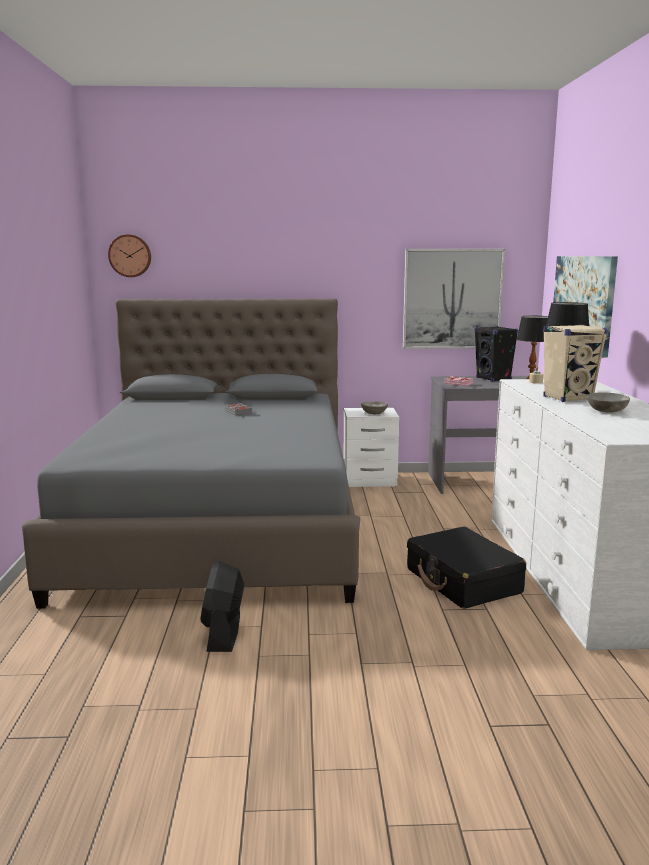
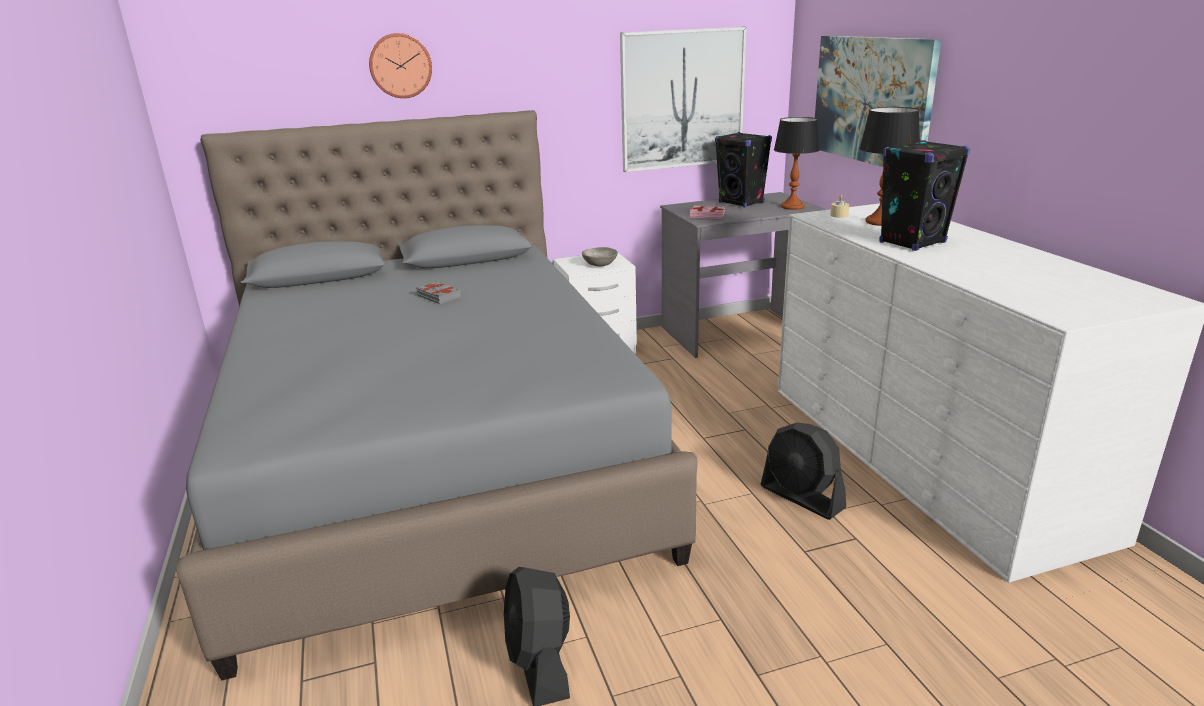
camera: 15 degrees left, 10 degrees up
(130, 256) = (211, 63): wall clock -> wall clock (400, 65)
(463, 581) = (802, 497): black suitcase -> black fan
(568, 398) = (912, 242): beige speaker -> black speaker
(607, 411) = (985, 262): grey bowl -> none

